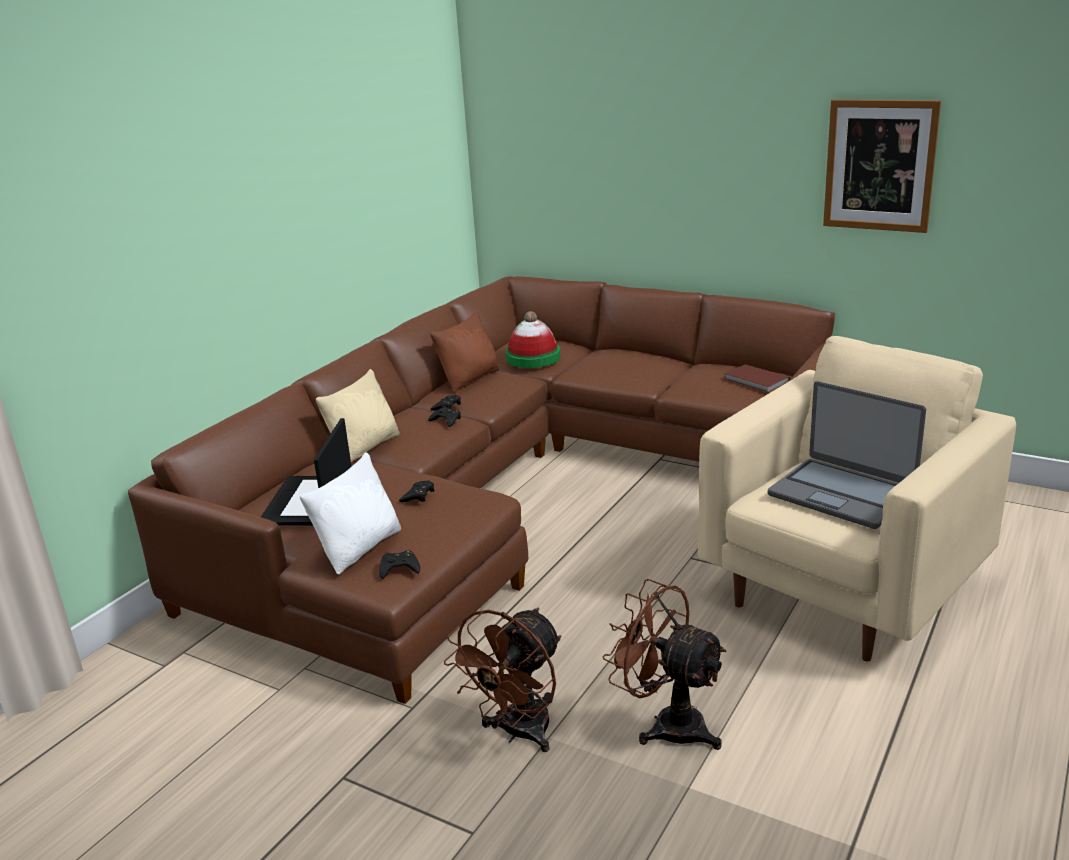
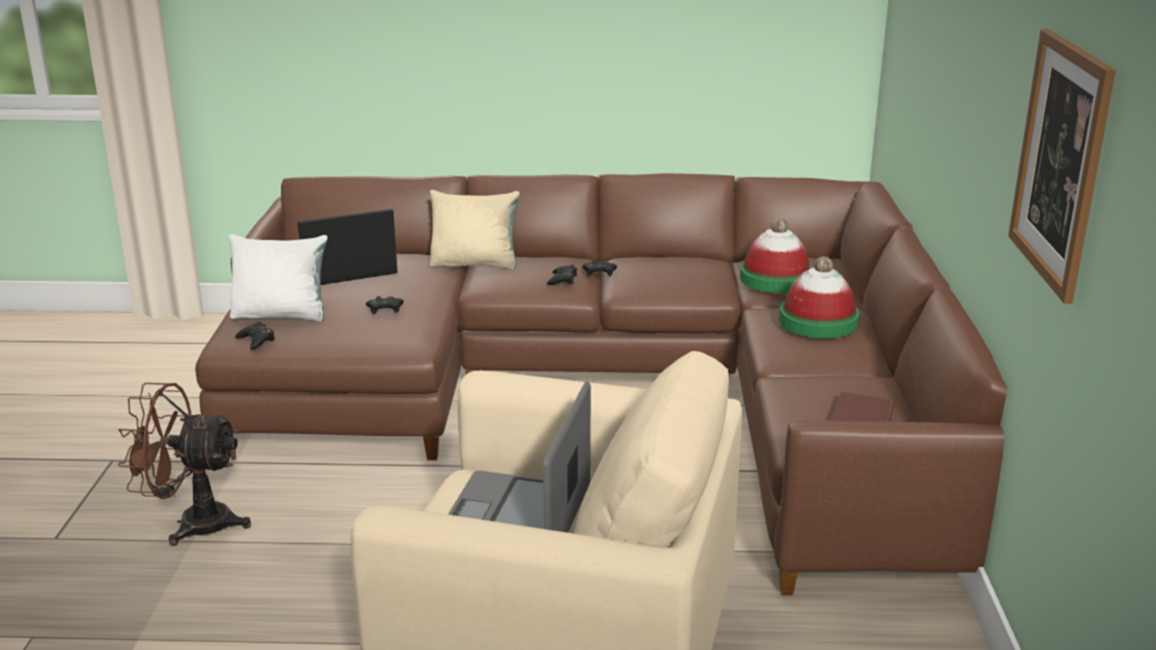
camera: 60 degrees right, 0 degrees up
(469, 379) = (677, 264): brown pillow -> none
(615, 360) = (818, 321): none -> hat
(667, 723) = (234, 604): brown fan -> none

